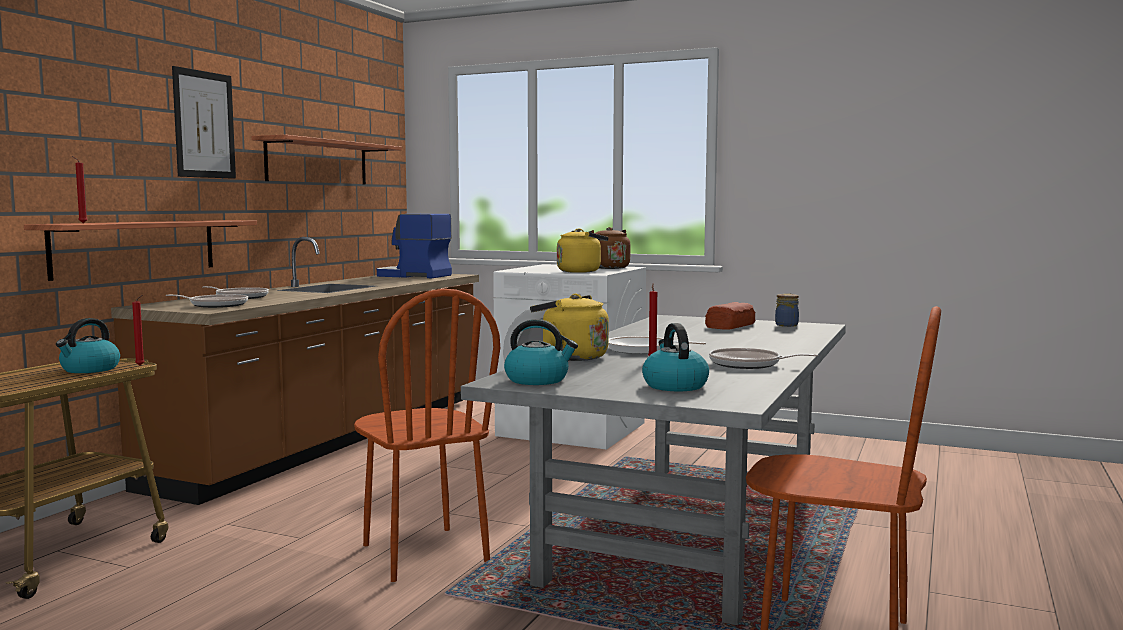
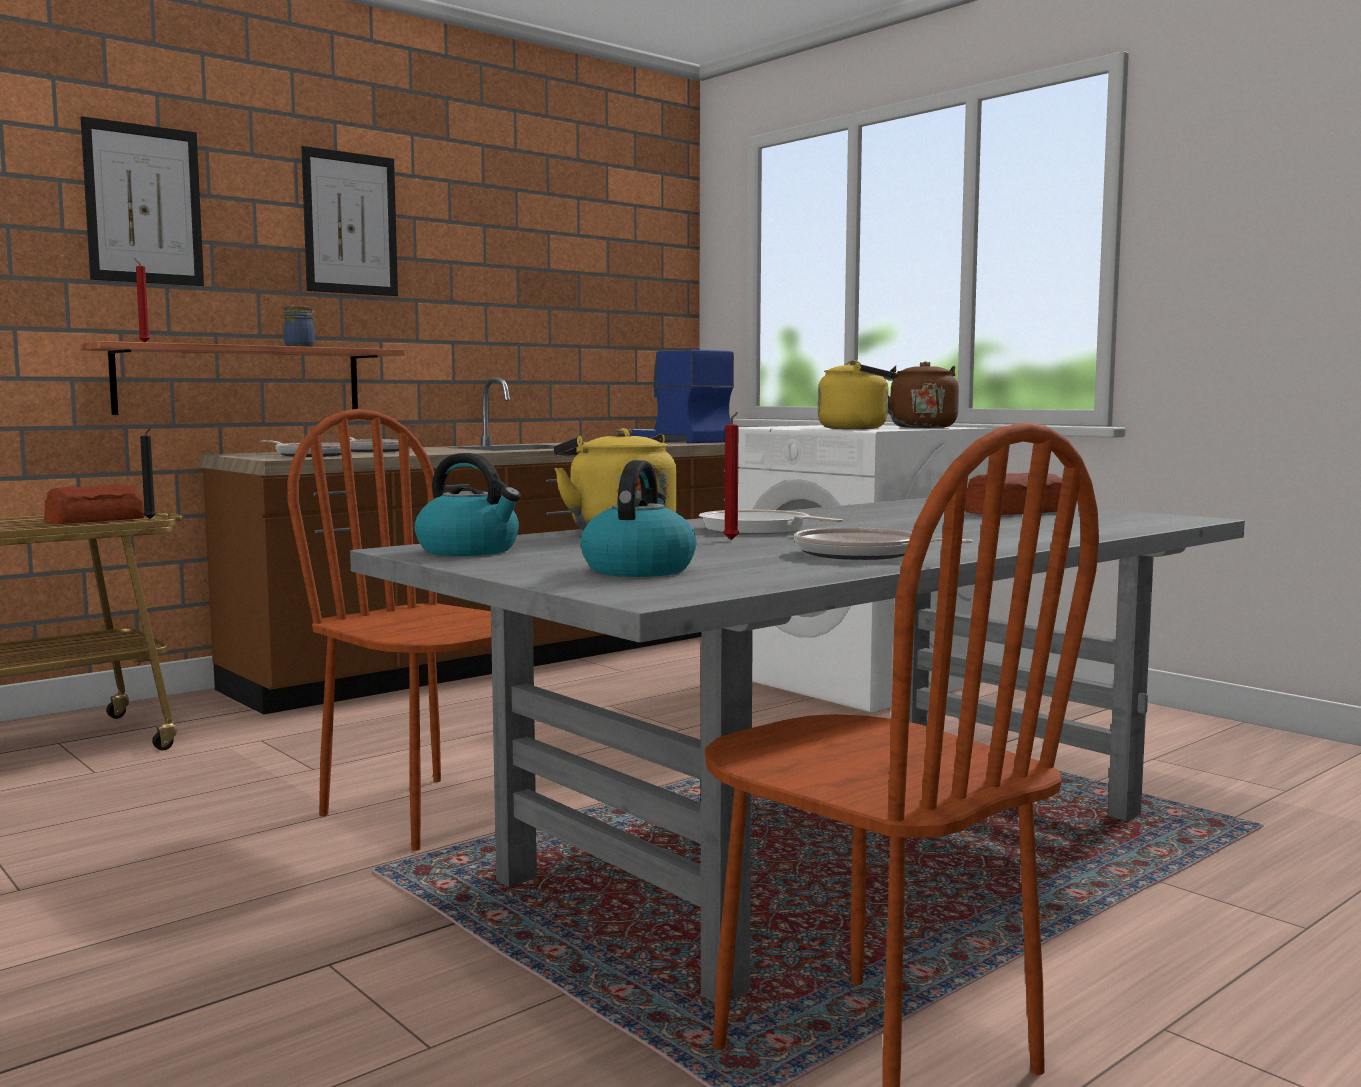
camera: 25 degrees right, 0 degrees up
(67, 111) = (143, 204): none -> picture
(89, 369) = (97, 520): kettle -> bread
(141, 365) = (151, 519): red candle -> black candle
(317, 162) = (538, 278): shelf -> none
(423, 553) = (425, 812): brown chair -> brown chair turned 135 degrees clockwise
(786, 325) = (1122, 515): jar -> jar (301, 347)

